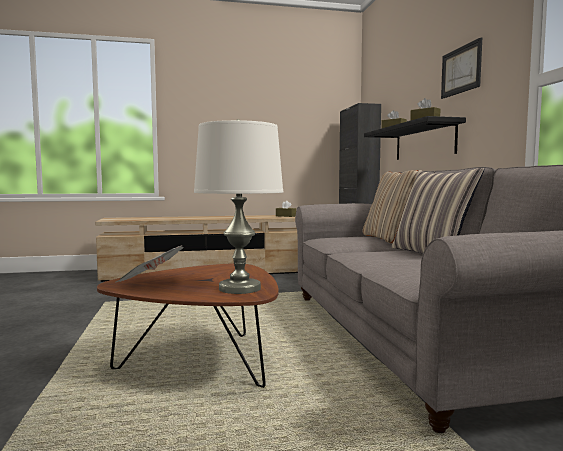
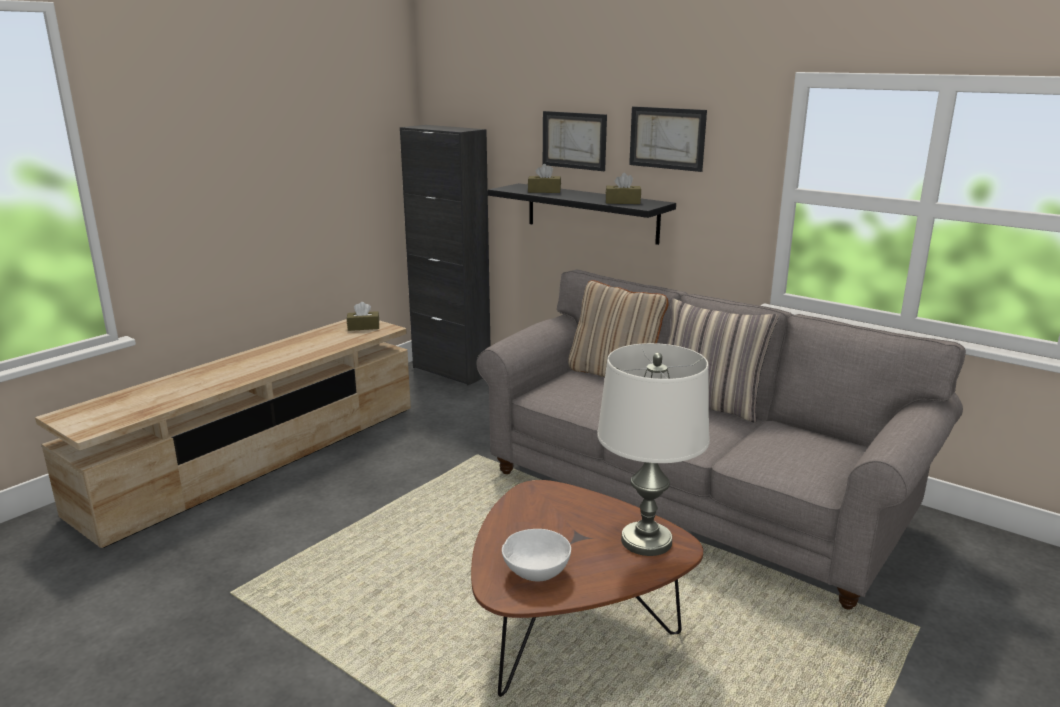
camera: 40 degrees left, 15 degrees up
(150, 282) = (536, 572): newspaper -> white bowl
(417, 94) = (574, 140): none -> picture

